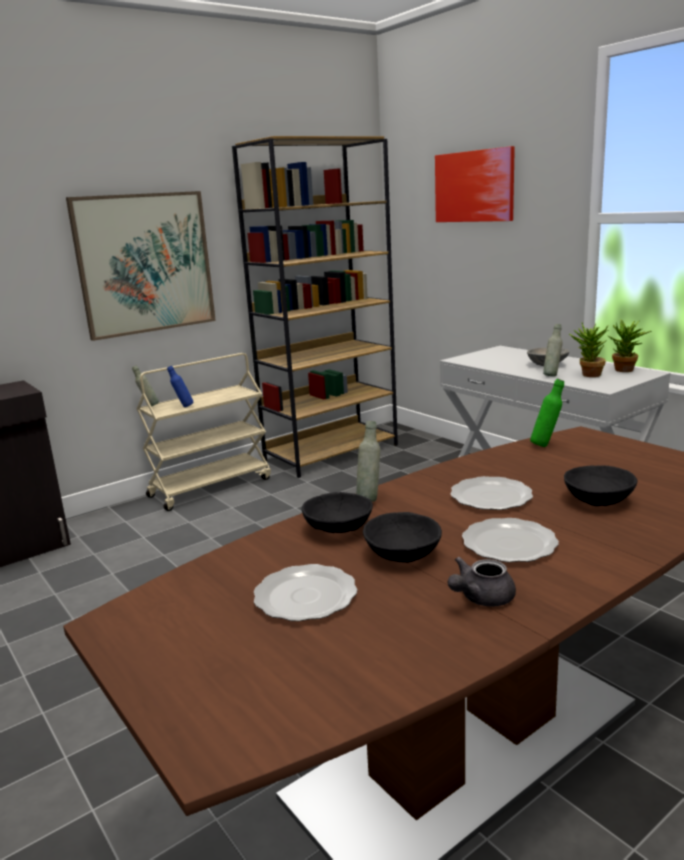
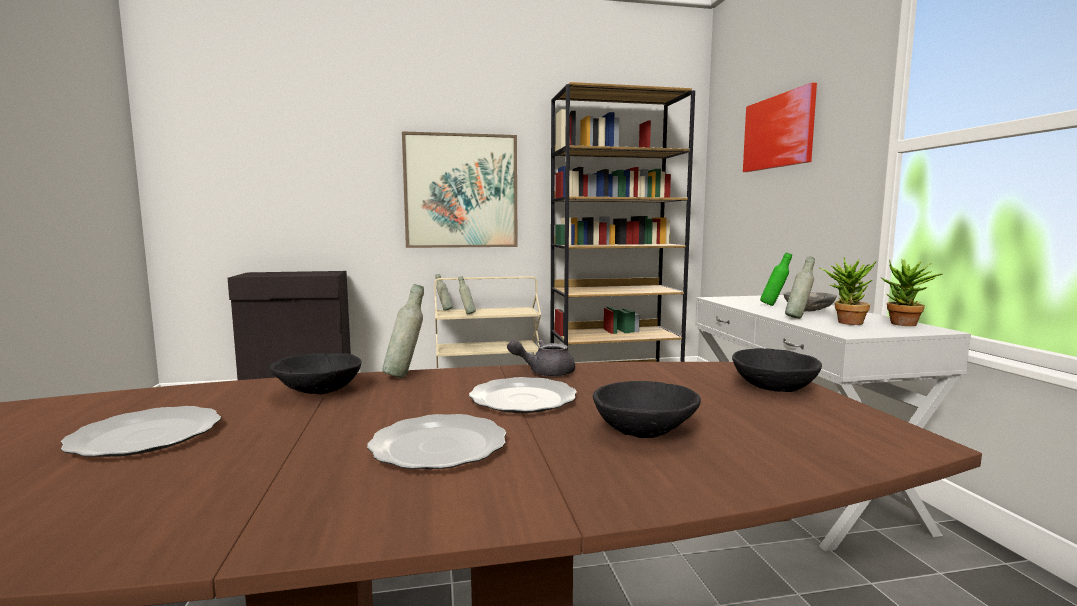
camera: 25 degrees right, 10 degrees down
(183, 407) = (467, 314): blue bottle -> grey bottle
(401, 554) = (314, 426): black bowl -> black bowl (772, 387)
(480, 598) = (271, 493): grey teapot -> grey teapot (544, 372)
(546, 445) = (685, 370): green bottle -> green bottle (774, 305)

